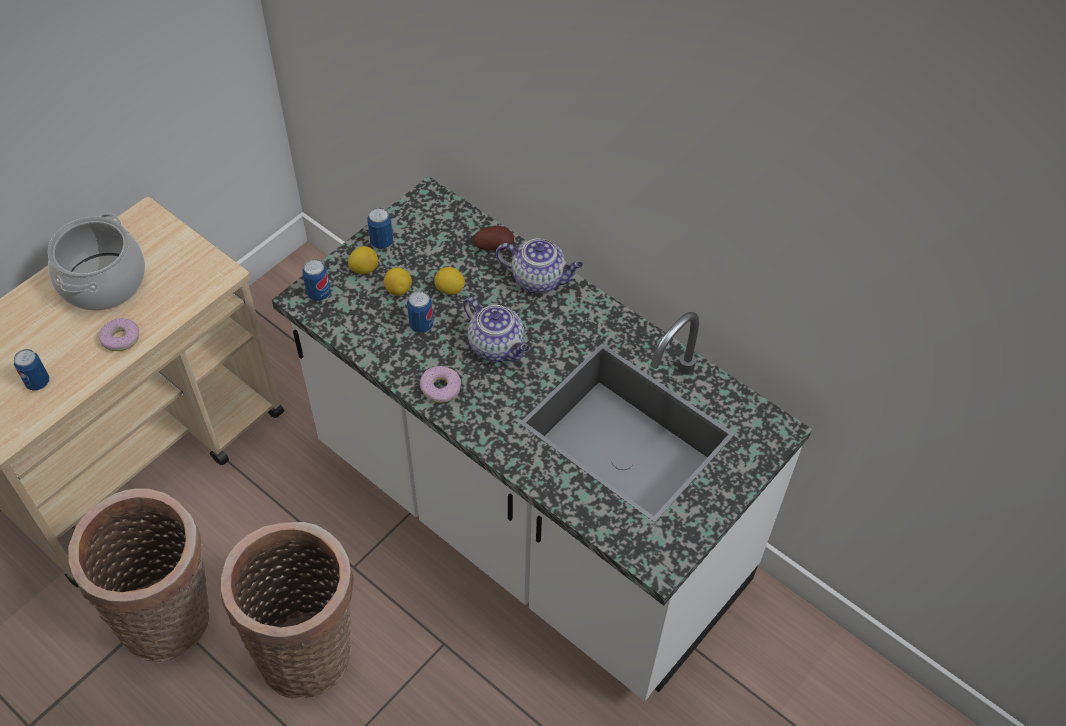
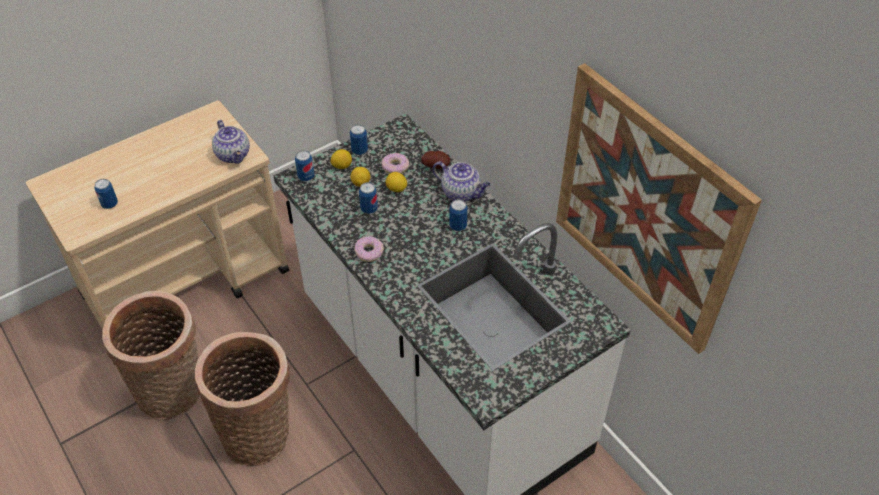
camera: 15 degrees right, 5 degrees down
(104, 282) = (172, 149): cooking pot -> none
(121, 338) = (171, 186): donut -> donut (395, 167)
(497, 347) = (417, 232): teapot -> teapot (234, 155)
(549, 328) = (458, 226): none -> can
(834, 281) = (646, 210): none -> picture

